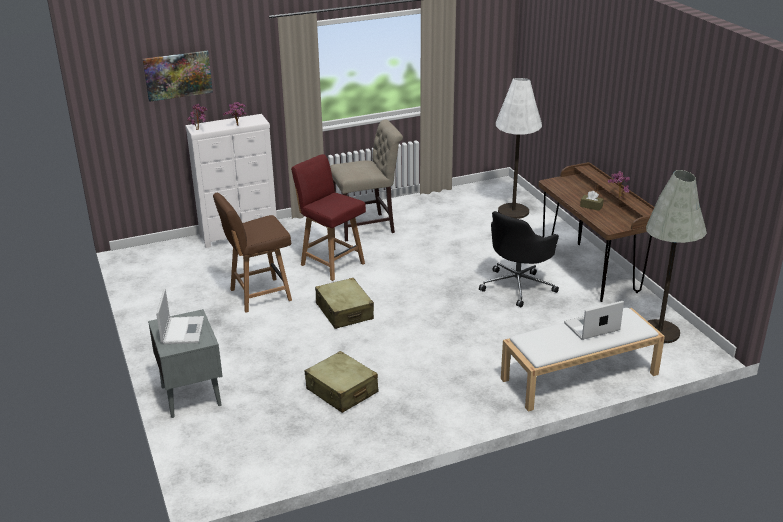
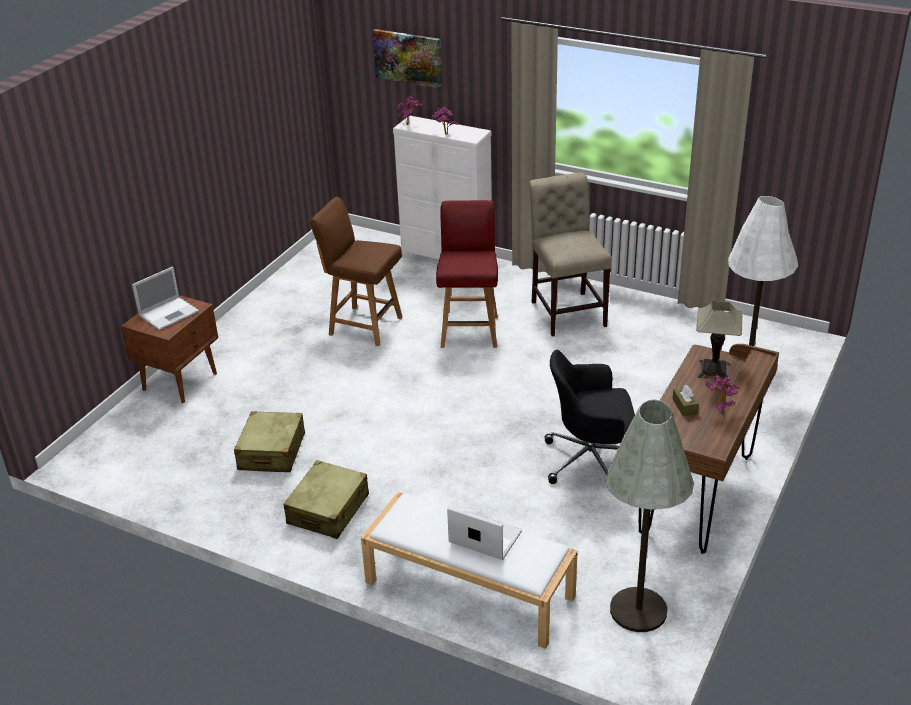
camera: 50 degrees right, 5 degrees up
(191, 395) = (181, 381): grey nightstand -> brown nightstand
(344, 311) = (398, 383): beige suitcase -> beige suitcase (328, 509)
(367, 226) = (567, 311): beige chair -> beige chair turned 135 degrees counterclockwise
(570, 186) = (713, 370): none -> table lamp

